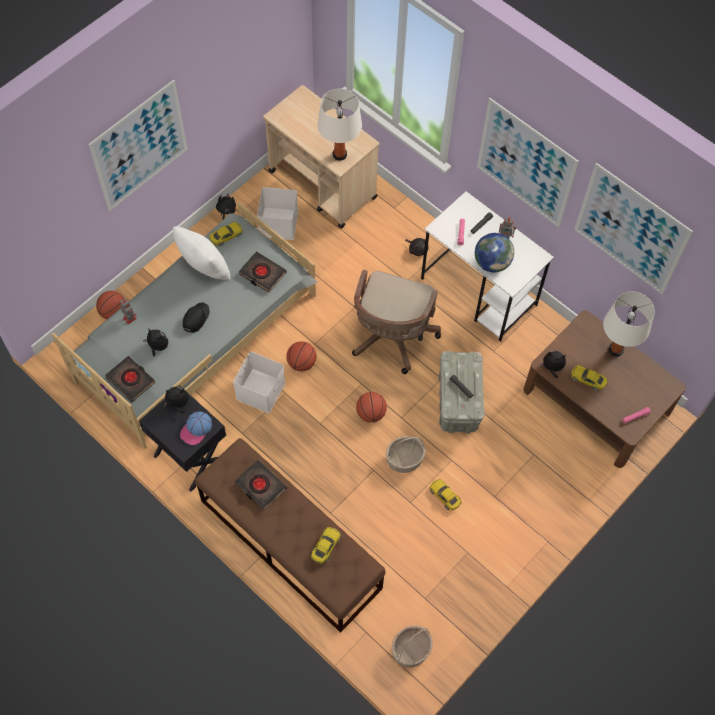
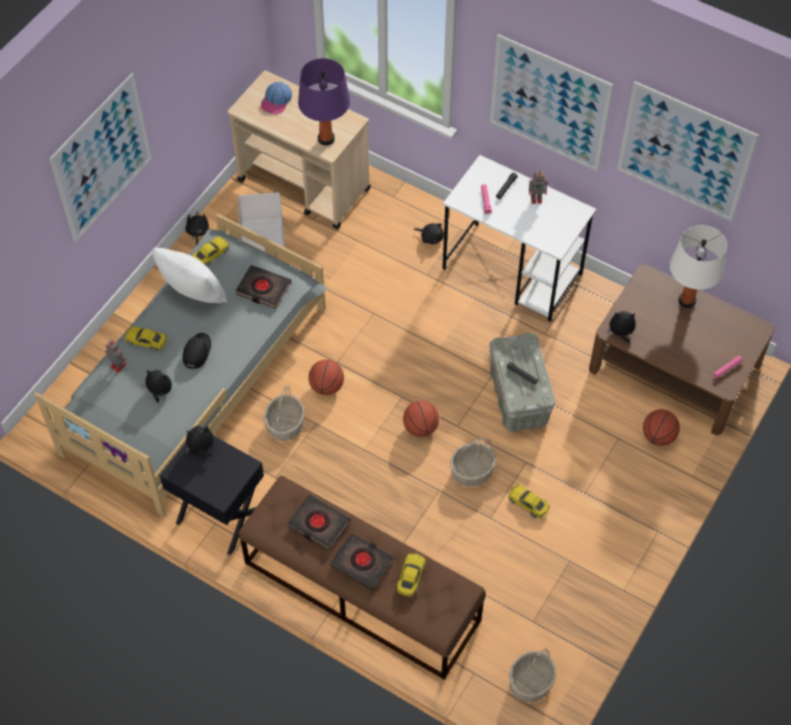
camera: 10 degrees left, 5 degrees down
(113, 312) = (90, 369): basketball -> basketball (658, 436)
(131, 380) = (136, 435): black book -> black book (362, 563)
(196, 429) = (230, 472): cap -> cap (276, 101)
(260, 389) = (285, 425): white storage box -> basket
(339, 155) = (326, 139): white table lamp -> purple table lamp
(391, 338) = (424, 340): brown office chair -> none
(492, 263) = (528, 227): globe -> none
(588, 379) = (664, 338): yellow toy car -> yellow toy car (146, 341)

